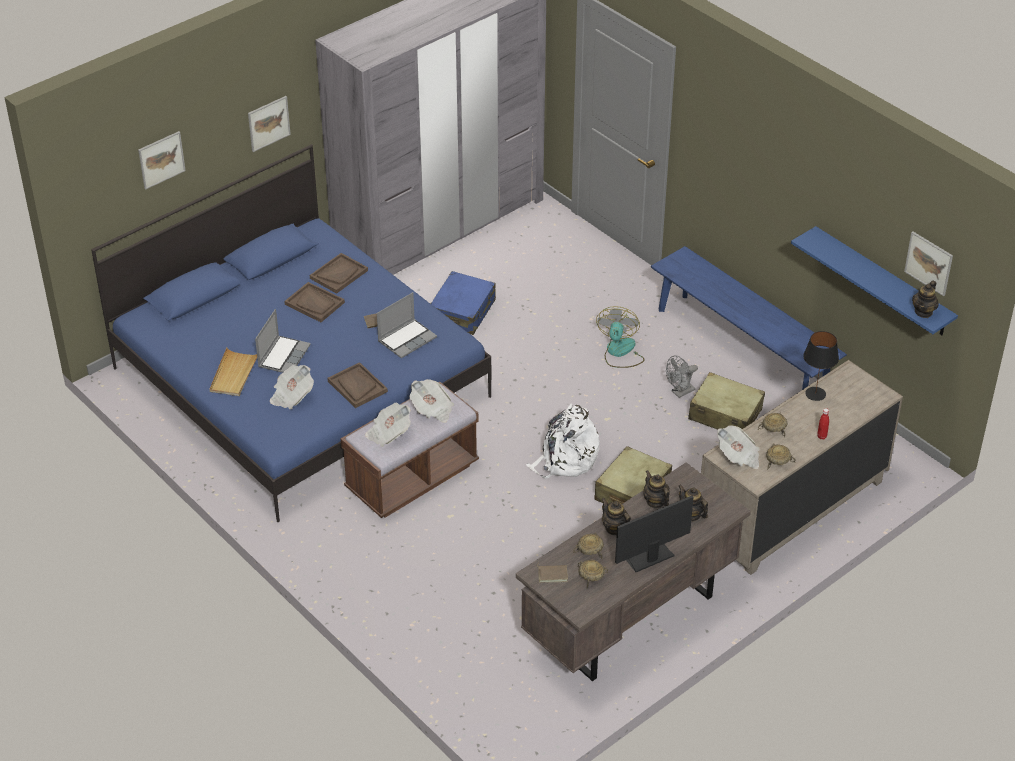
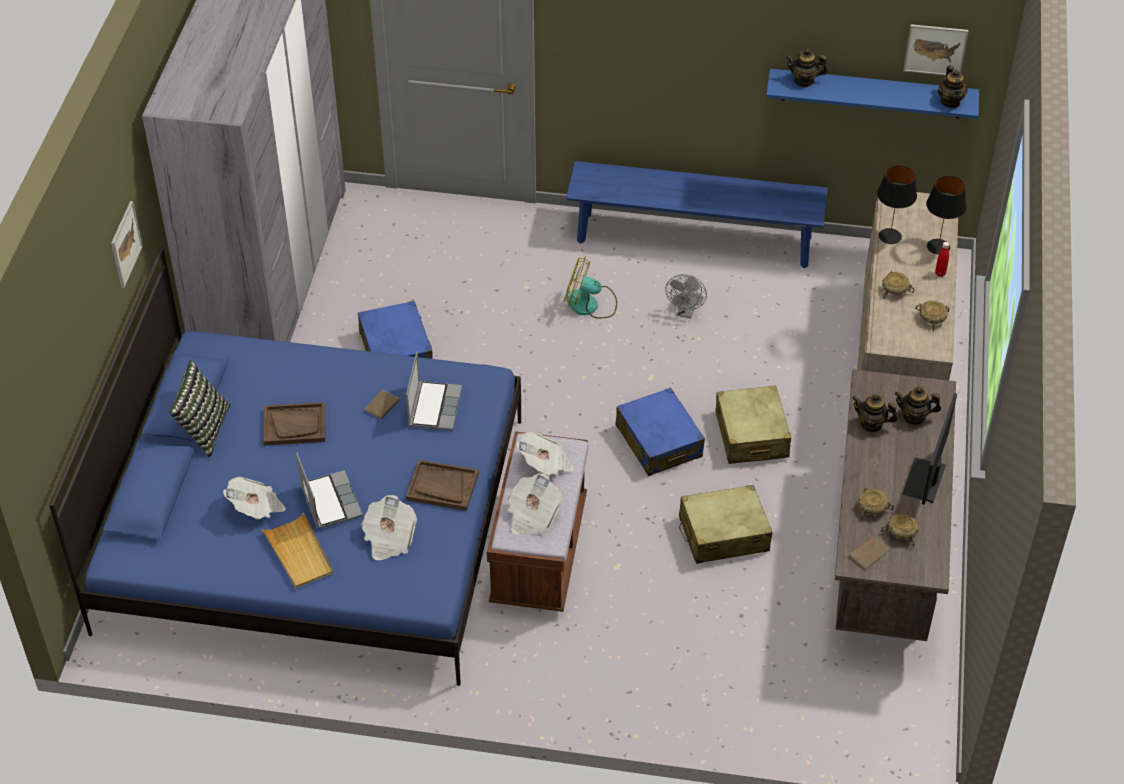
camera: 40 degrees left, 5 degrees up
(161, 159) = (67, 350): picture -> none
(262, 277) = (203, 429): none -> pillow
(339, 274) = (283, 379): brown tray -> none
(565, 459) = (659, 441): white backpack -> blue suitcase
(614, 528) = (867, 473): teapot -> teapot (804, 81)
(620, 352) = (590, 305): fan -> fan turned 45 degrees counterclockwise
(725, 414) = (747, 310): beige suitcase -> beige suitcase (723, 534)
(738, 457) = (897, 335): newspaper -> newspaper (256, 508)
(843, 419) = (938, 246): none -> black table lamp

